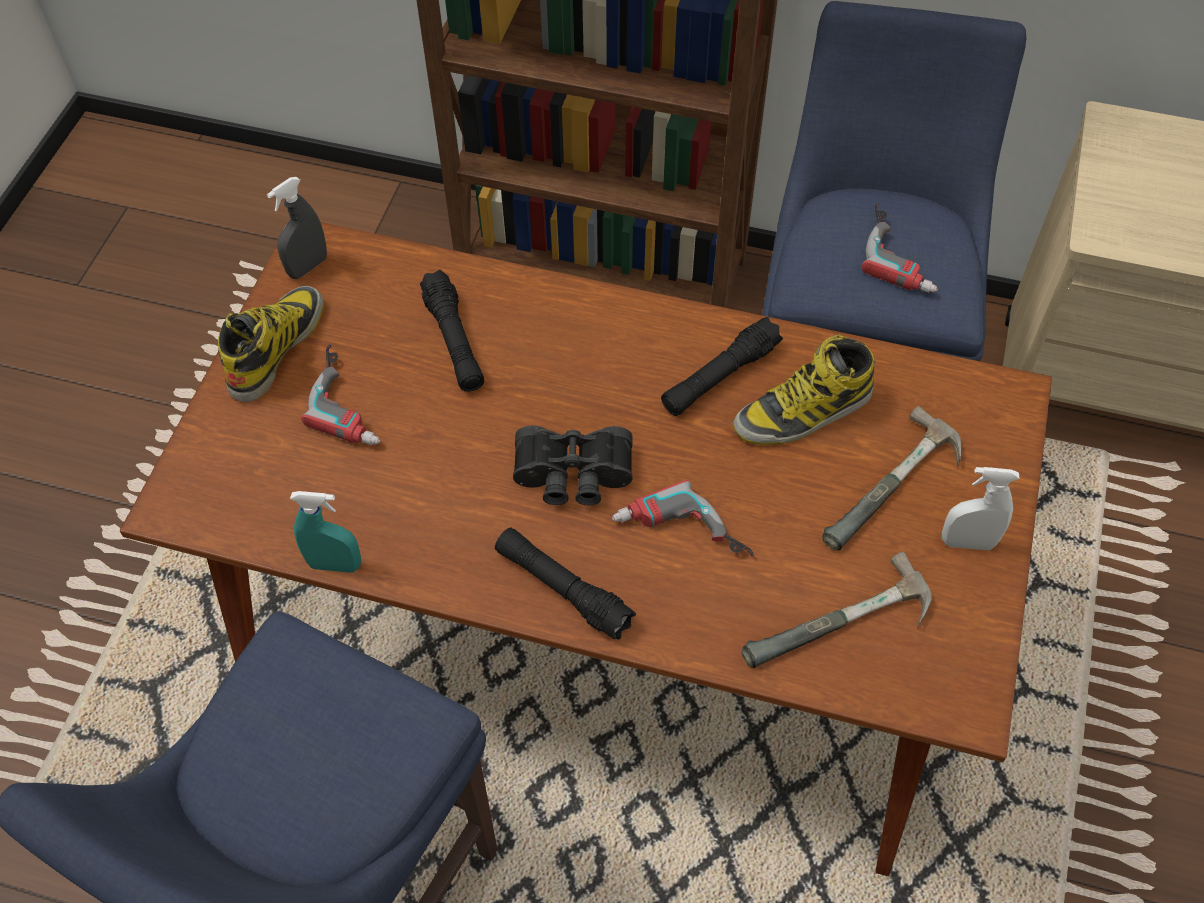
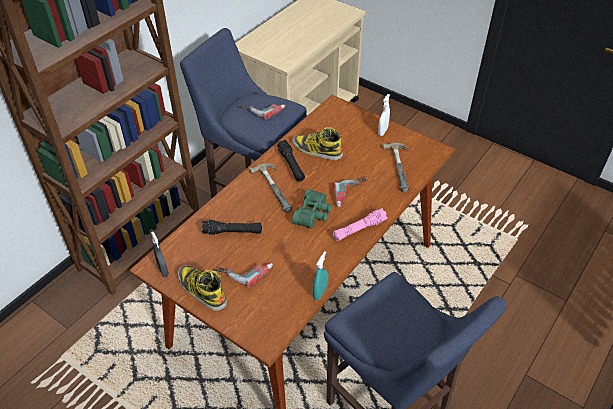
camera: 70 degrees left, 10 degrees down
(563, 589) = (359, 229): black flashlight -> pink flashlight
(573, 477) = (314, 214): black binoculars -> green binoculars
(803, 412) = (316, 150): boot -> boot turned 120 degrees clockwise
(897, 491) = (357, 139): hammer -> hammer (277, 187)

